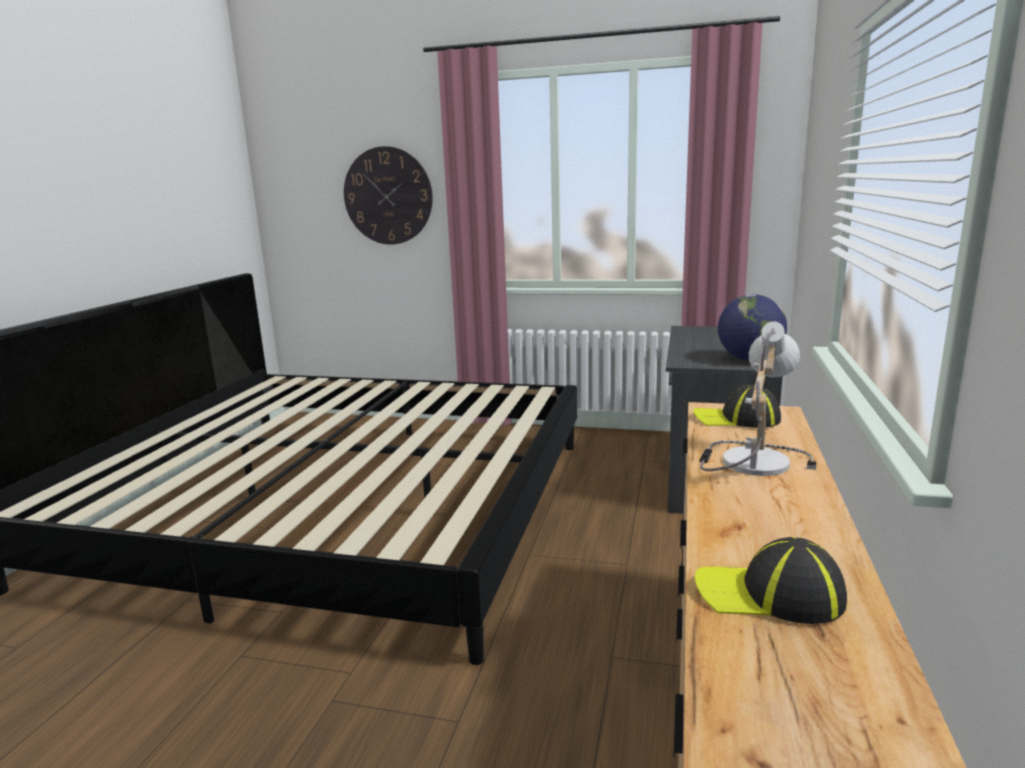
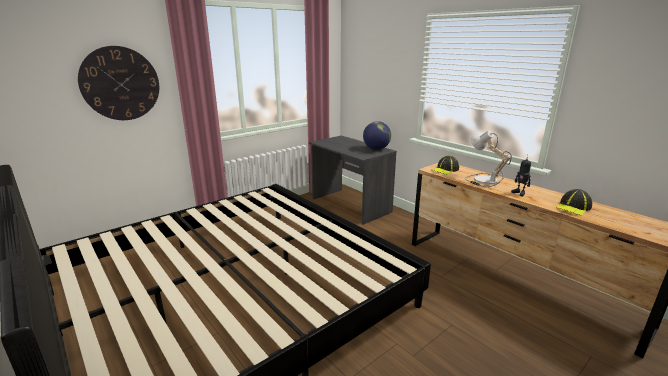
camera: 55 degrees left, 5 degrees up
(741, 510) = (519, 193): none -> toy robot

